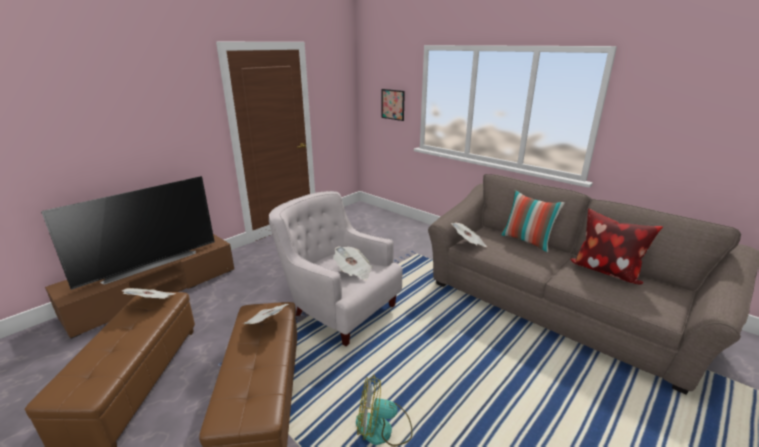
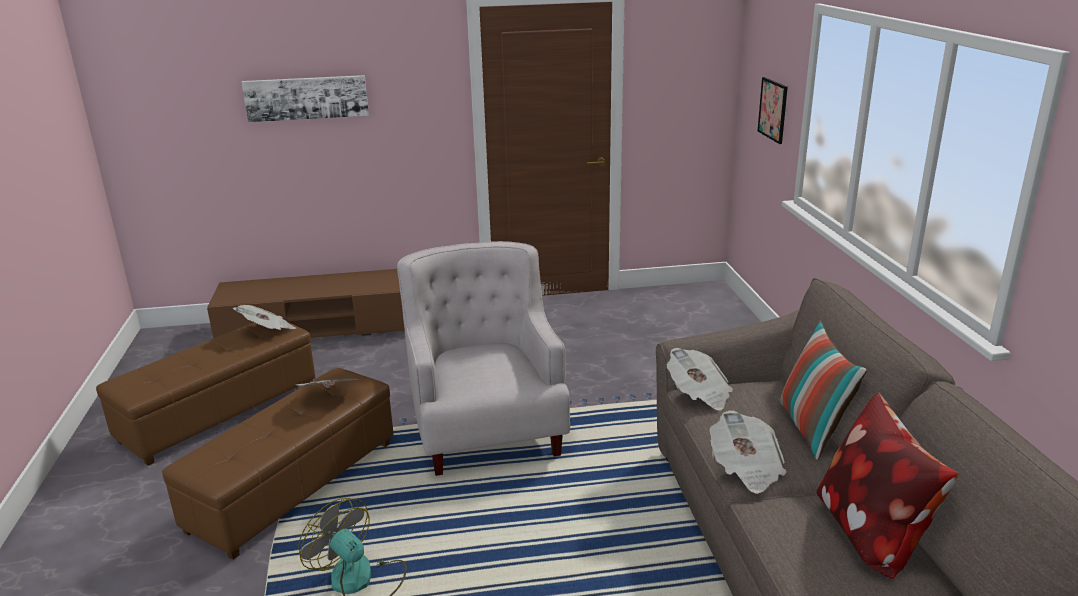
camera: 40 degrees right, 0 degrees up
(106, 121) = (306, 98): none -> picture
(149, 264) = (321, 287): television -> none
(353, 272) = (488, 374): newspaper -> newspaper (746, 469)

